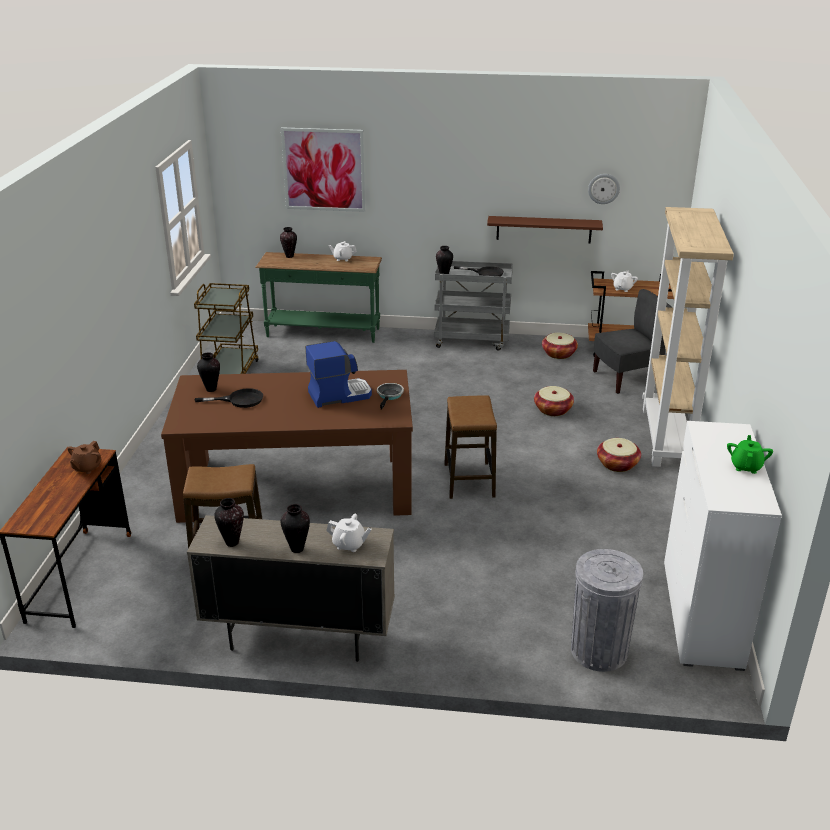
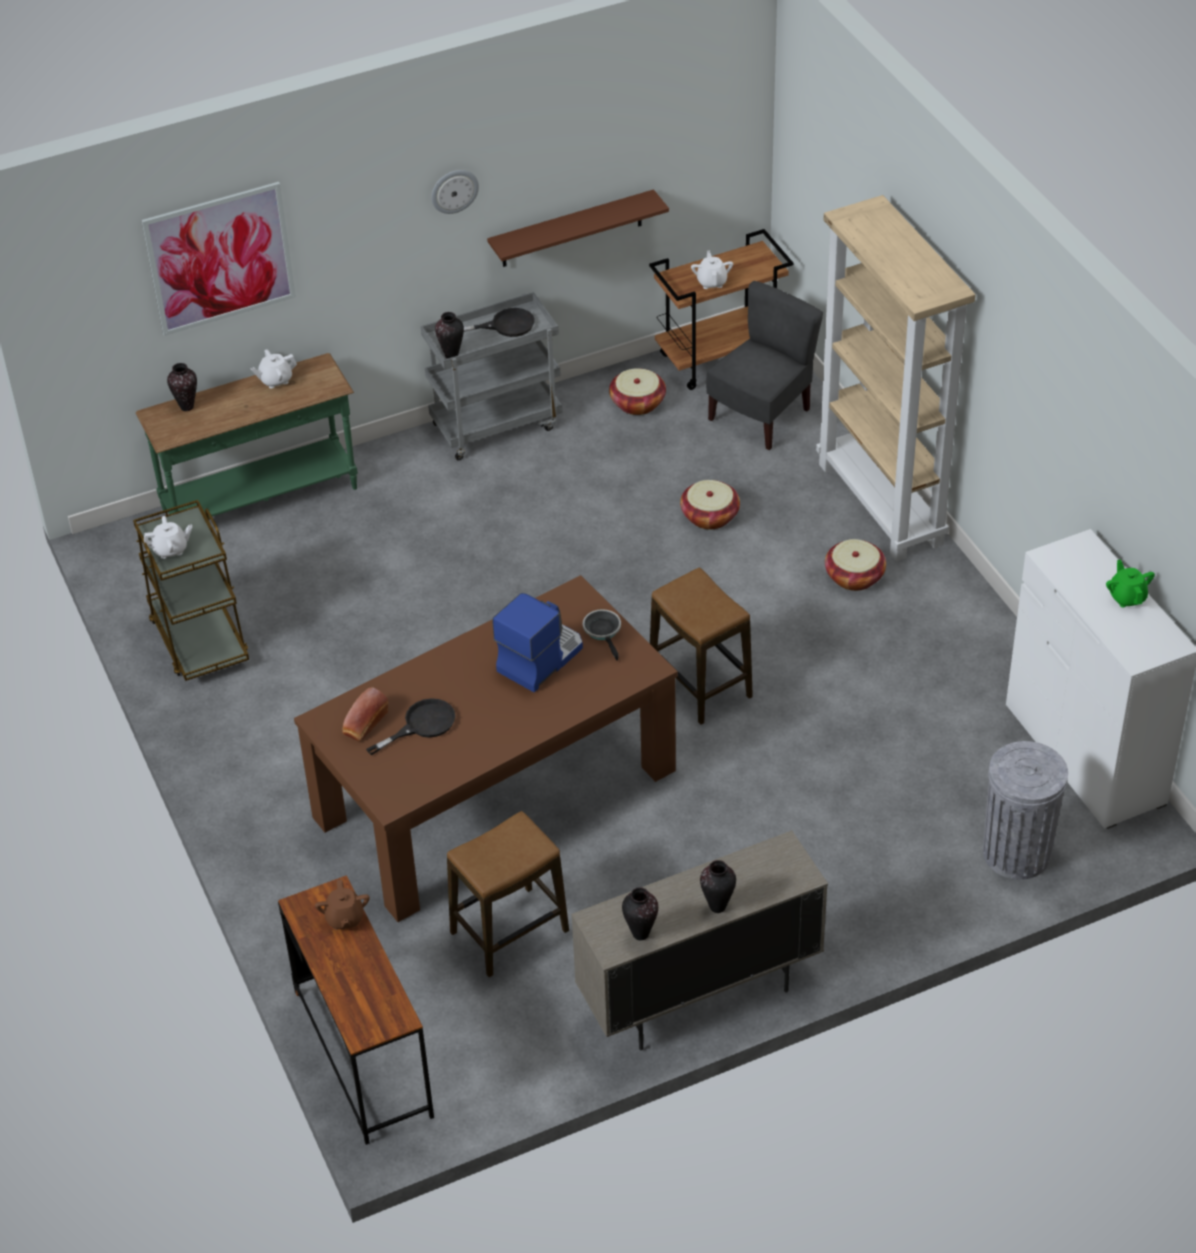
camera: 30 degrees left, 15 degrees up
(211, 389) = (364, 724): vase -> bread
(349, 544) = (766, 874): white teapot -> white teapot (170, 549)
(603, 188) = (651, 146): wall clock -> wall clock (454, 190)

